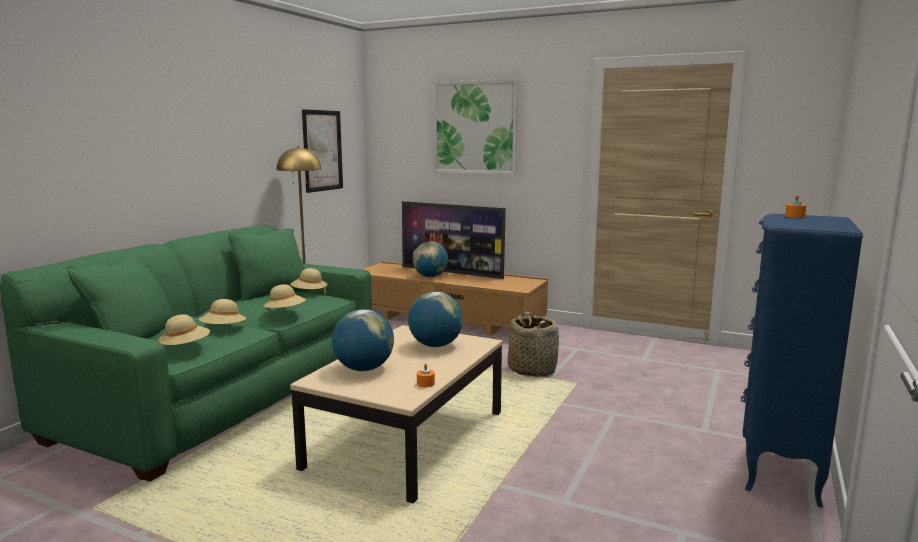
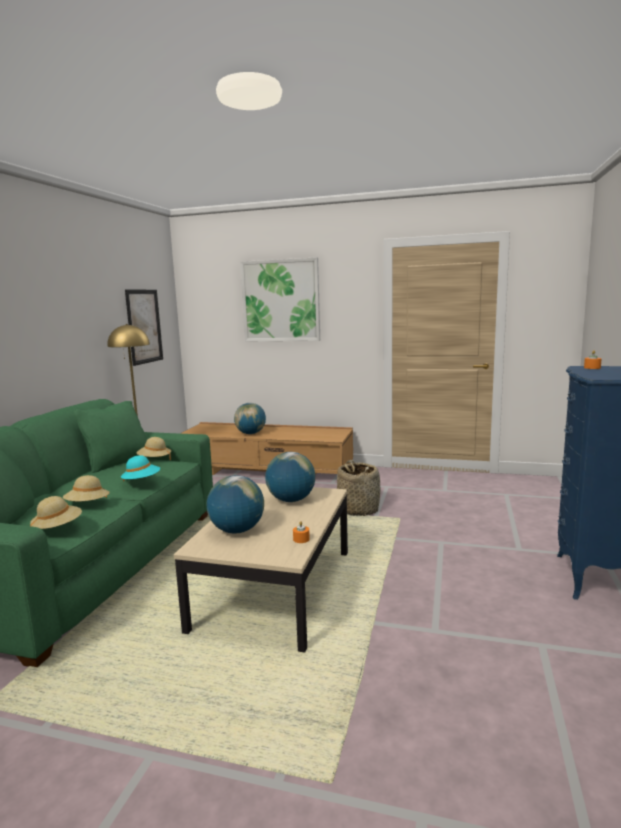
camera: 10 degrees left, 0 degrees up
(285, 312) = (141, 481): beige hat -> turquoise hat
(452, 272) = (268, 428): television -> none

